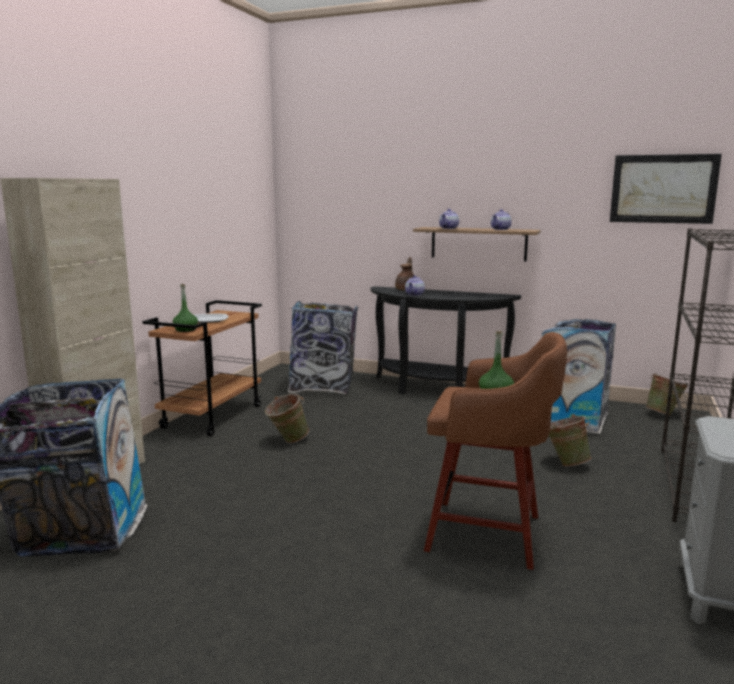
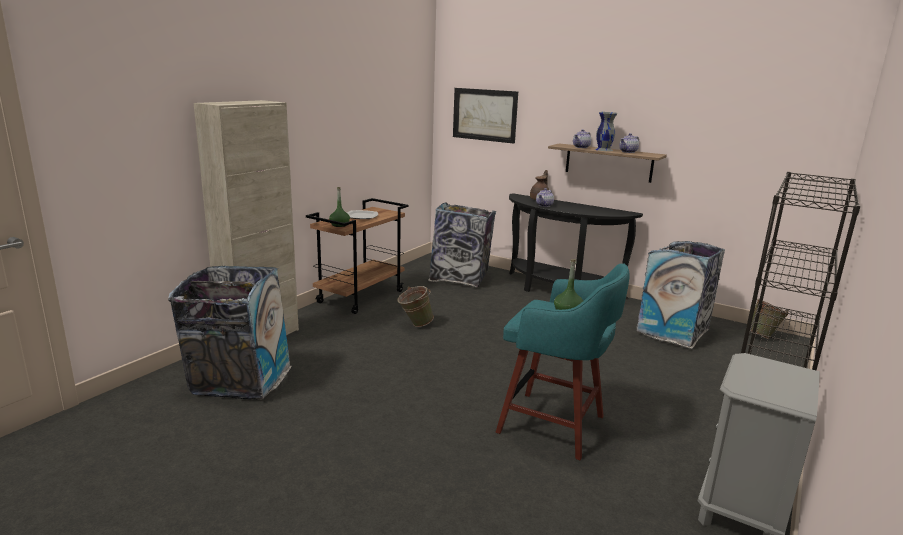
camera: 10 degrees right, 5 degrees up
(473, 229) = (603, 149): none -> grey vase
(488, 534) = (554, 425): brown stool -> turquoise stool
(565, 463) = (648, 372): green bucket -> none
(663, 189) = (787, 124): picture -> picture (485, 115)

